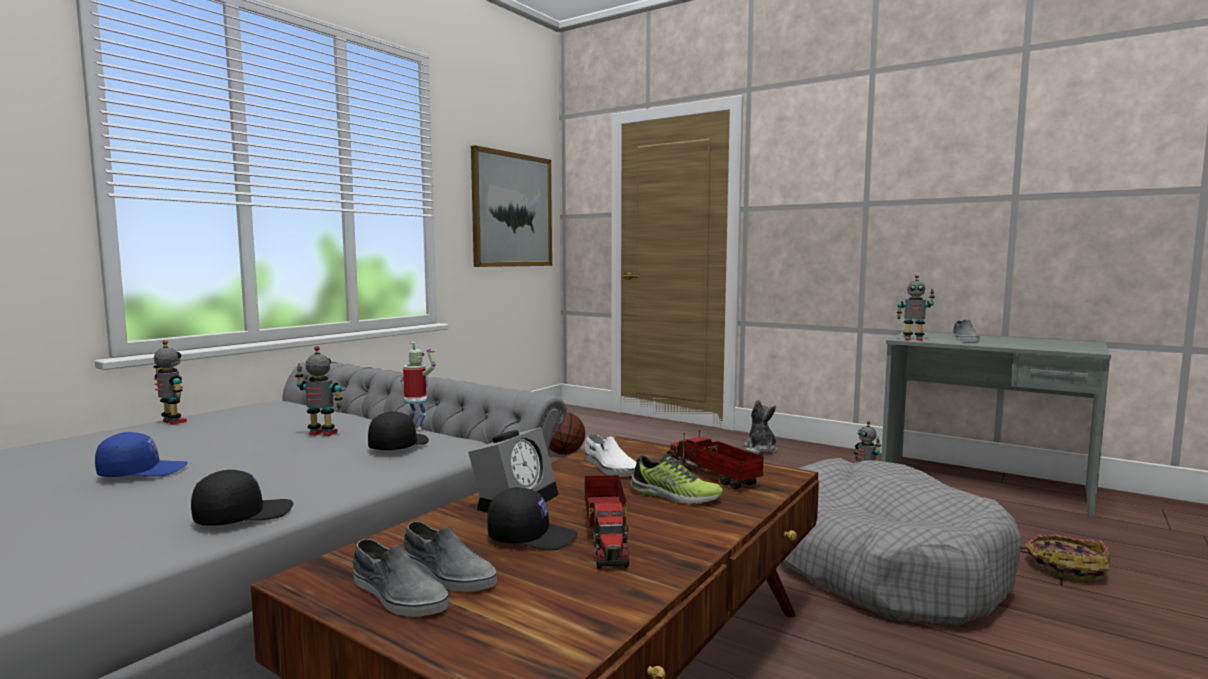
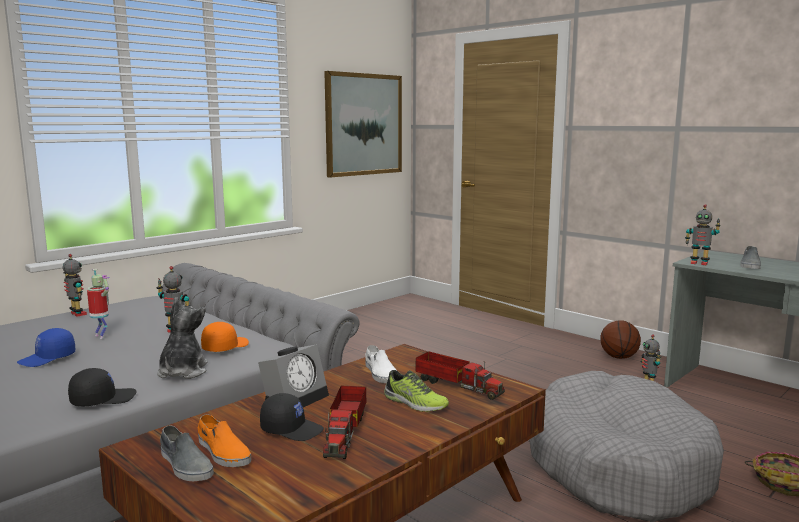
camera: 10 degrees right, 5 degrees up
(143, 472) = (48, 359): blue cap -> blue cap turned 150 degrees clockwise
(398, 446) = (225, 347): black cap -> orange cap
(417, 427) = (247, 329): toy robot -> toy robot (102, 336)
(447, 573) = (223, 452): grey shoe -> orange shoe
(564, 453) = (394, 343): basketball -> basketball (619, 357)
(712, 474) = (457, 385): toy truck -> toy truck turned 150 degrees clockwise
(760, 450) = (568, 350): plush toy -> plush toy (182, 372)

